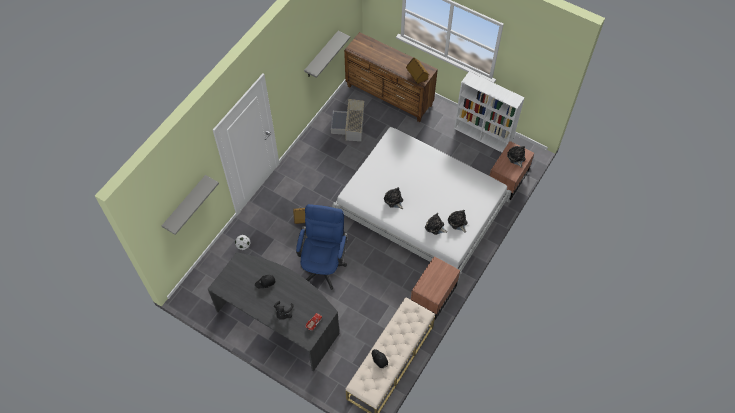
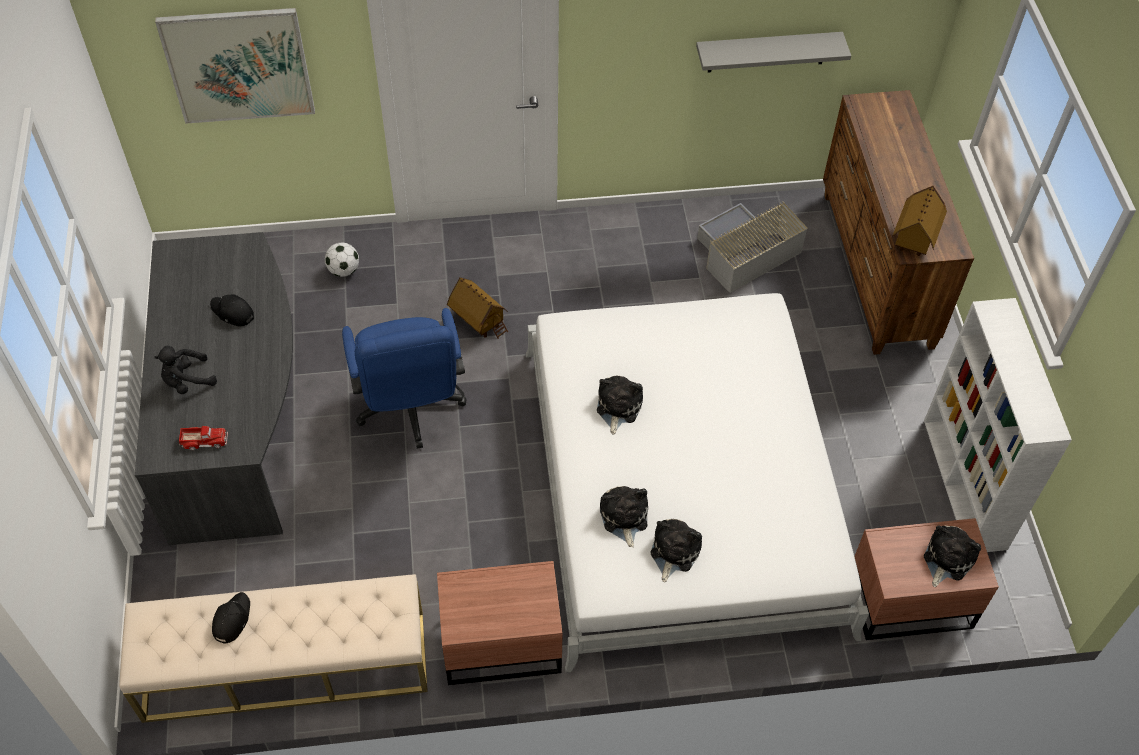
camera: 50 degrees right, 5 degrees down
(185, 204) = (238, 65): grey shelf -> picture
(323, 264) = (411, 410): blue office chair -> blue office chair turned 105 degrees clockwise

